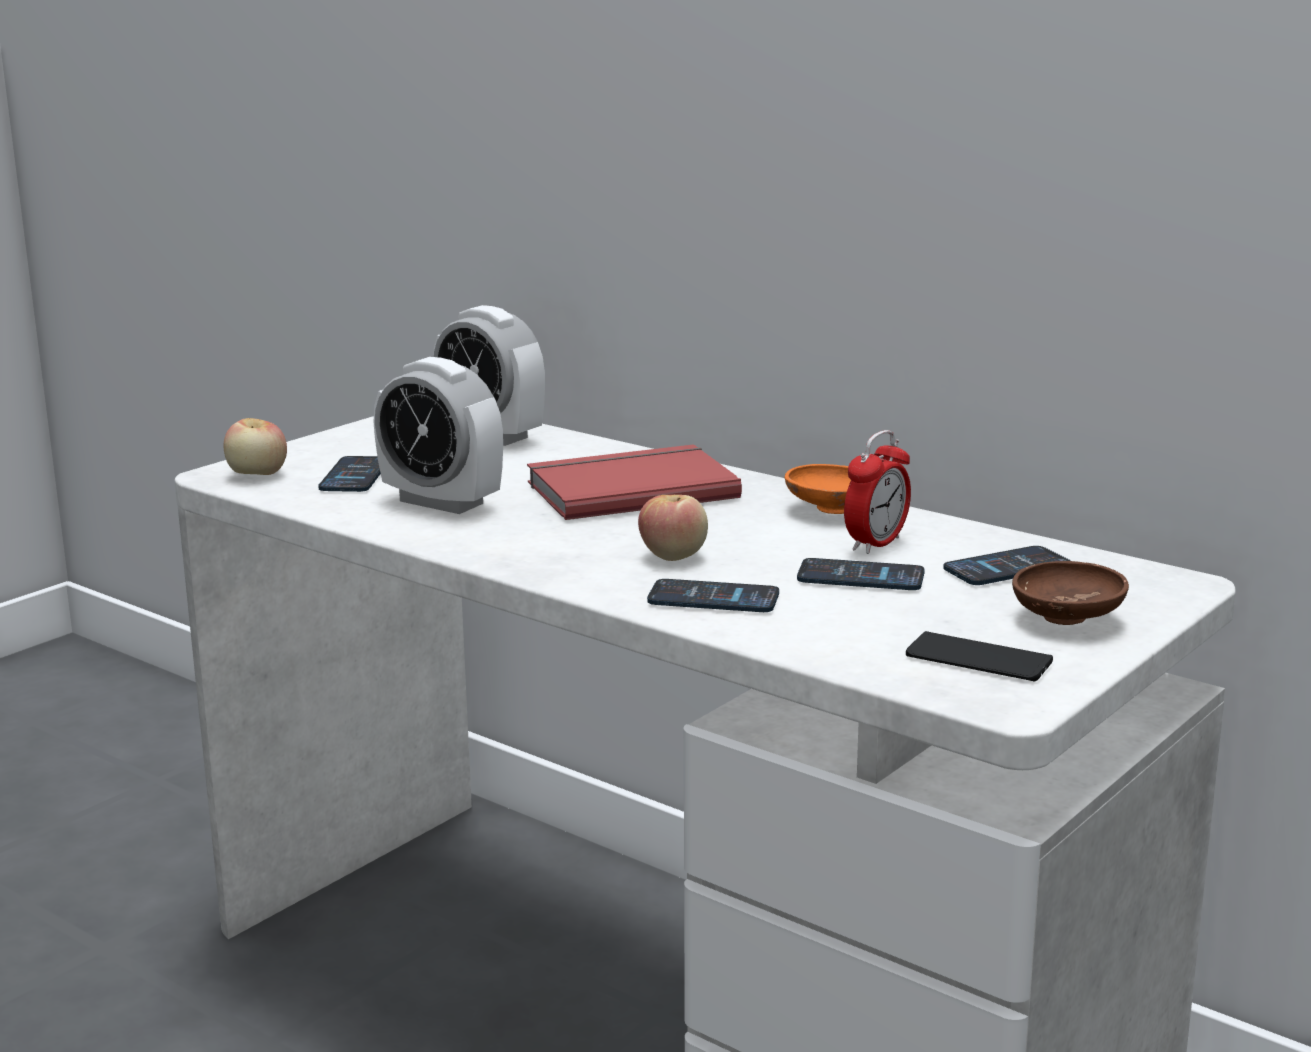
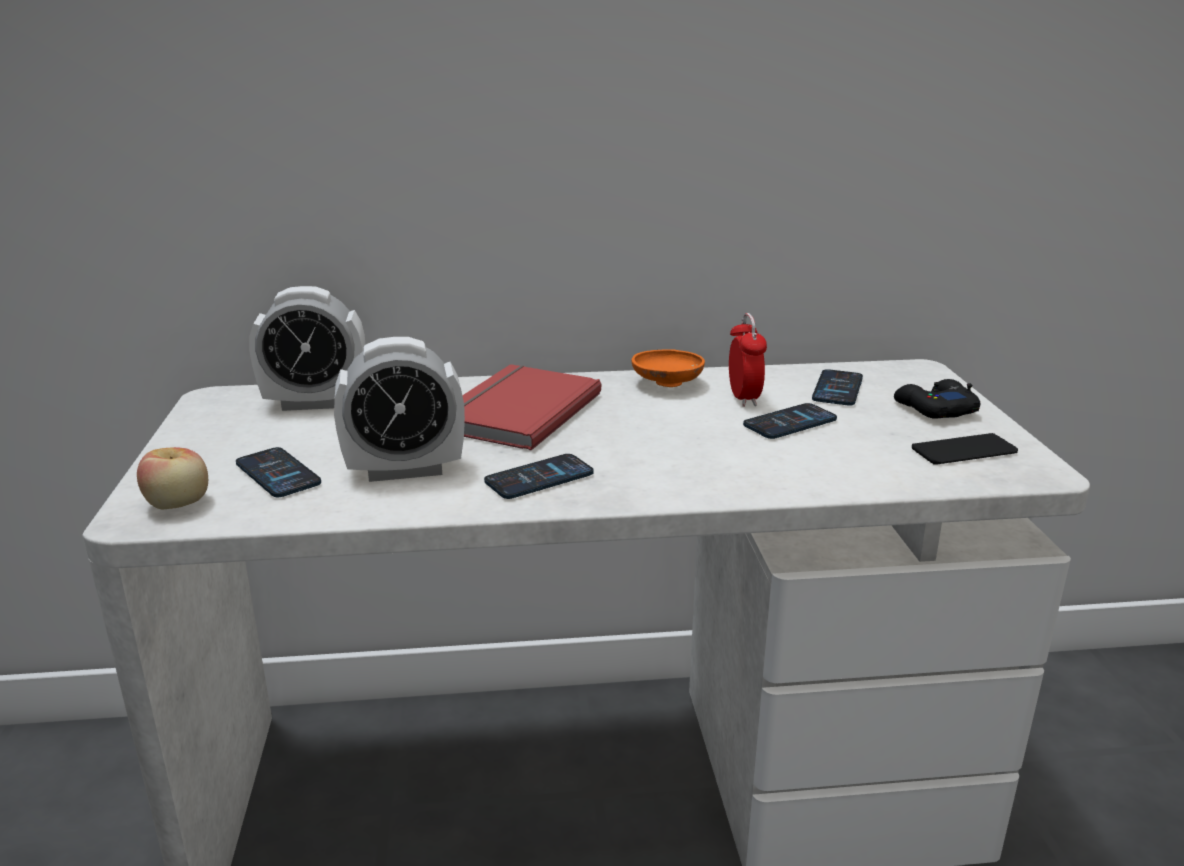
camera: 45 degrees left, 5 degrees up
(673, 556) = (660, 450): apple -> none
(713, 599) = (756, 471): phone -> phone (539, 478)
(1067, 619) = (934, 409): brown bowl -> black game controller

